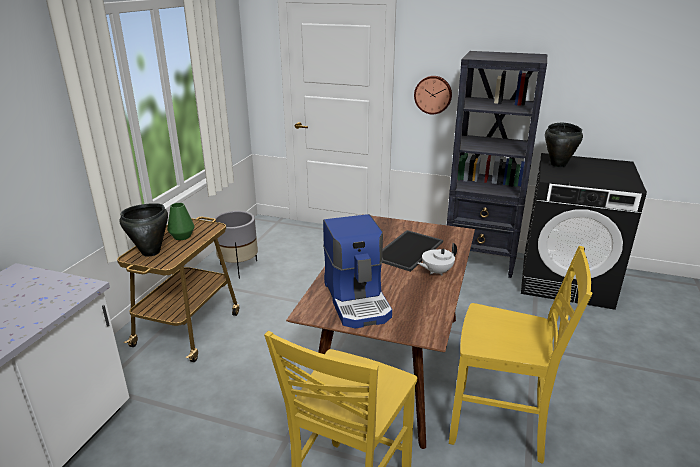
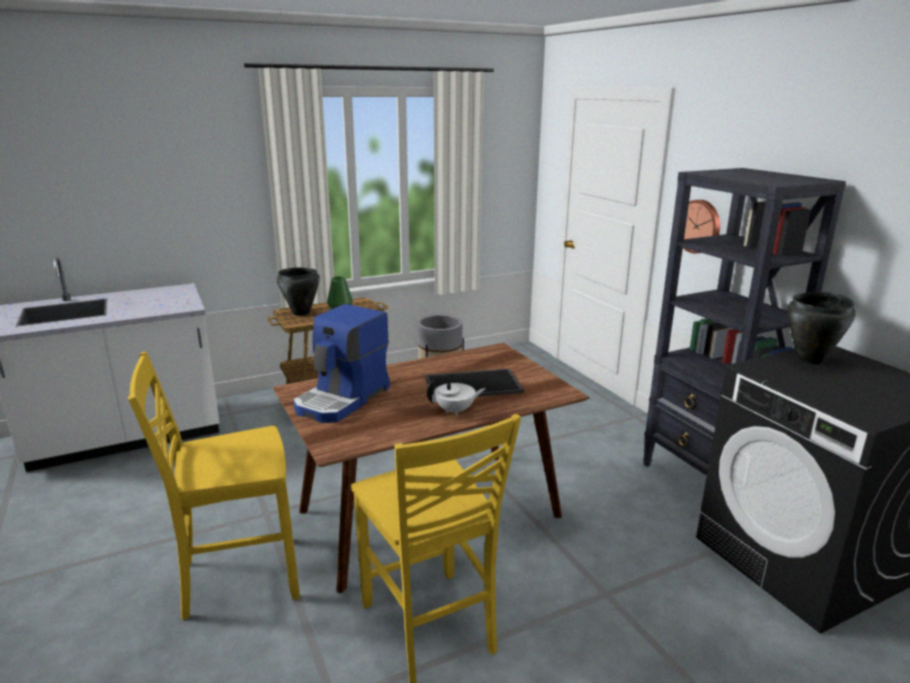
camera: 45 degrees right, 5 degrees down
(436, 272) = (455, 411): white teapot -> white teapot turned 150 degrees clockwise

